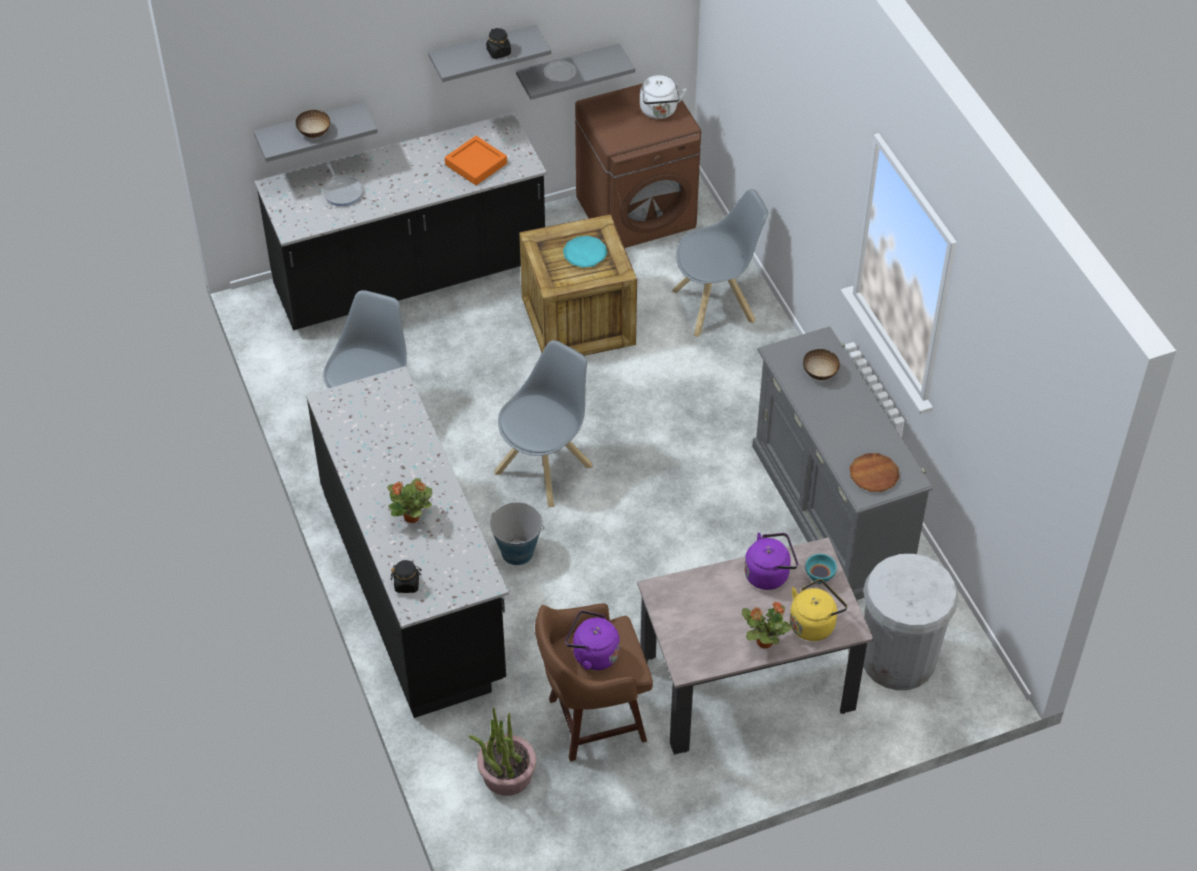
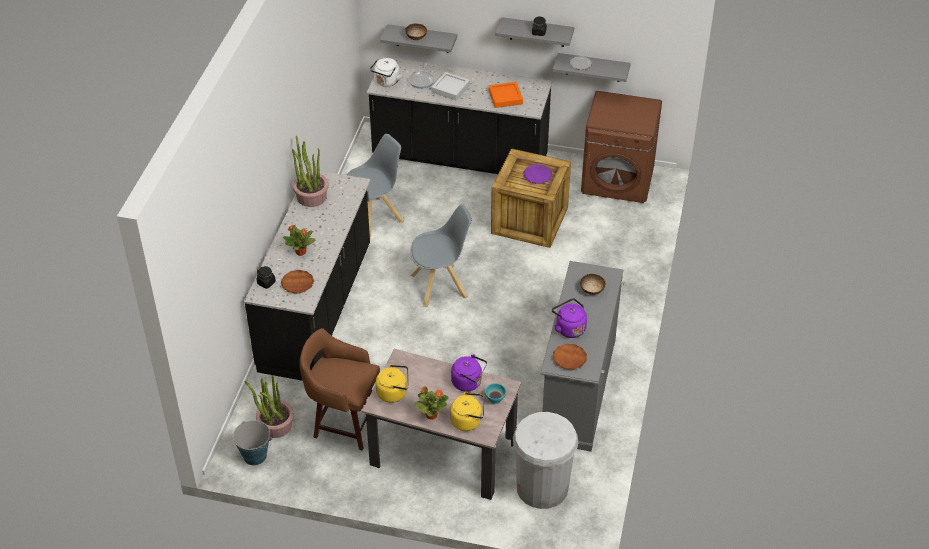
camera: 35 degrees right, 5 degrees down
(350, 431) = (311, 196): none -> potted plant
(392, 185) = (450, 88): none -> grey tray
(449, 562) = (297, 283): none -> brown plate
(517, 552) = (385, 320): bucket -> bucket (255, 456)
(585, 254) = (537, 176): turquoise plate -> purple plate
(592, 654) = (339, 374): purple kettle -> purple kettle (569, 328)
(659, 111) = (638, 115): white kettle -> white kettle (386, 82)
(692, 639) = (394, 393): none -> yellow kettle
(716, 305) = (616, 249): grey chair -> none

